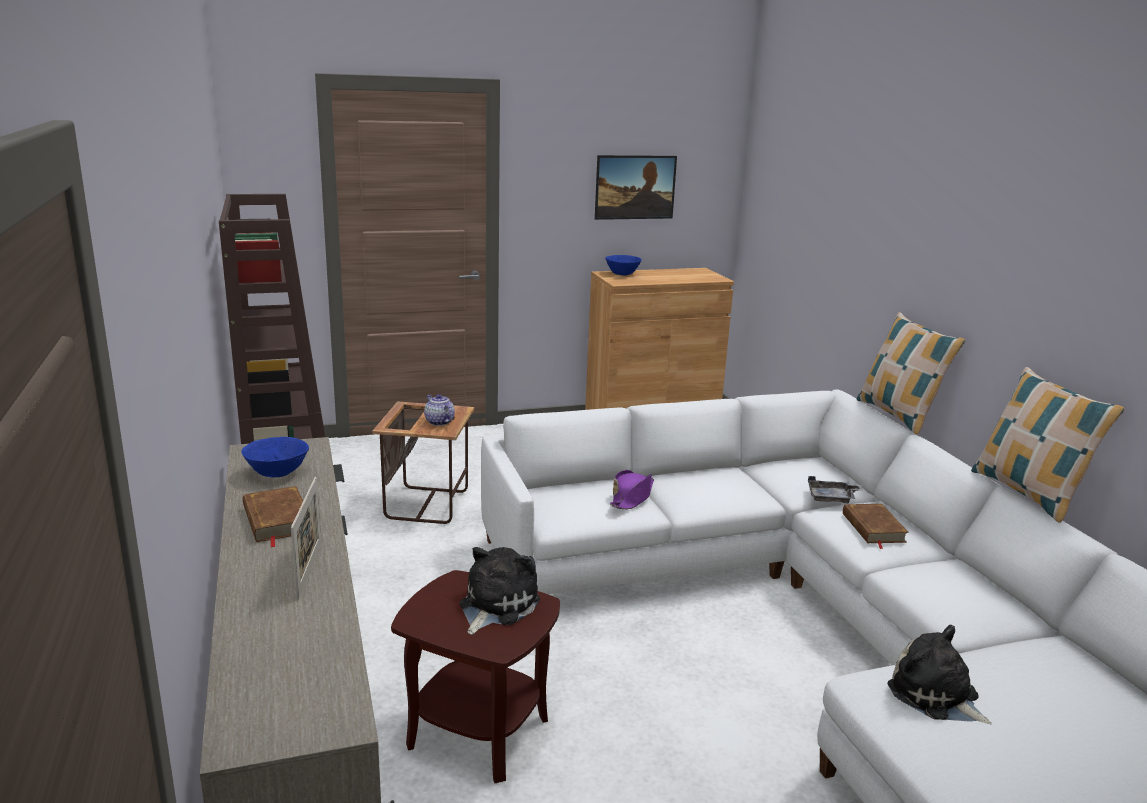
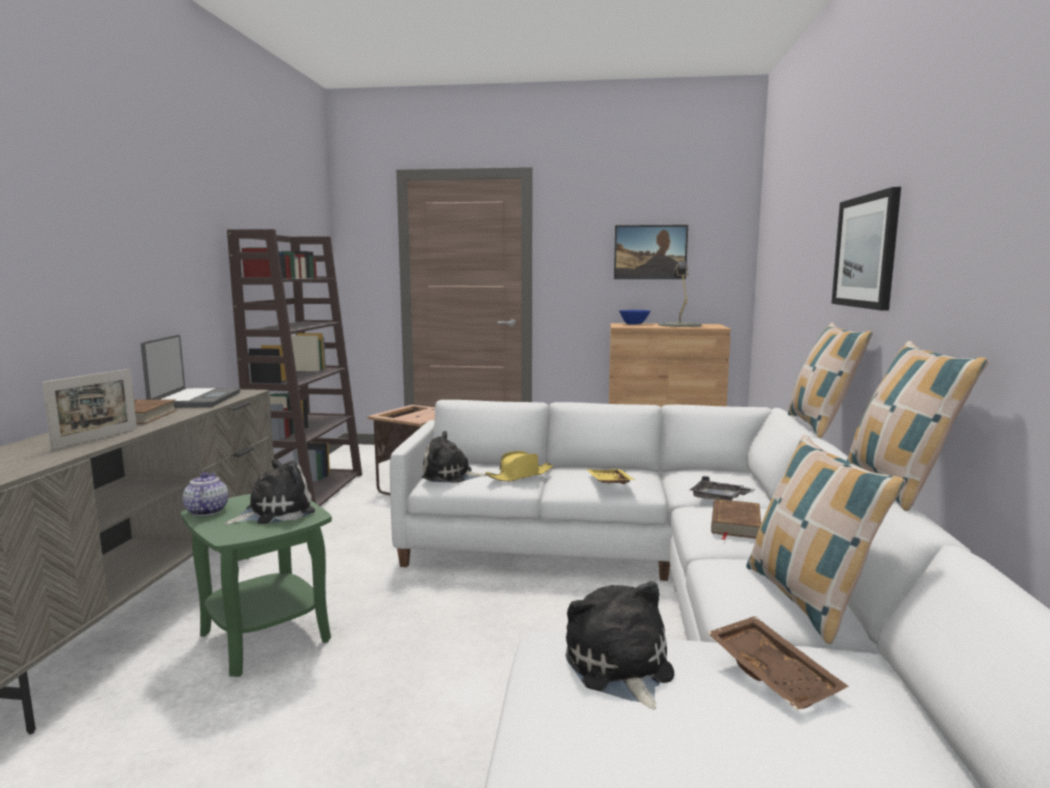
camera: 25 degrees right, 10 degrees down
(276, 473) = (195, 400): blue bowl -> laptop
(439, 422) = (421, 415): teapot -> teapot (206, 511)
(477, 733) = (264, 637): brown side table -> green side table
(562, 509) = (450, 476): none -> plush toy
(632, 497) = (520, 475): purple hat -> yellow hat
(673, 274) = (679, 325): none -> grey table lamp
(723, 494) = (608, 483): none -> yellow tray
(954, 260) = (866, 251): none -> picture
(990, 600) = (807, 600): none -> pillow
(1033, 674) = (774, 674): none -> brown tray

